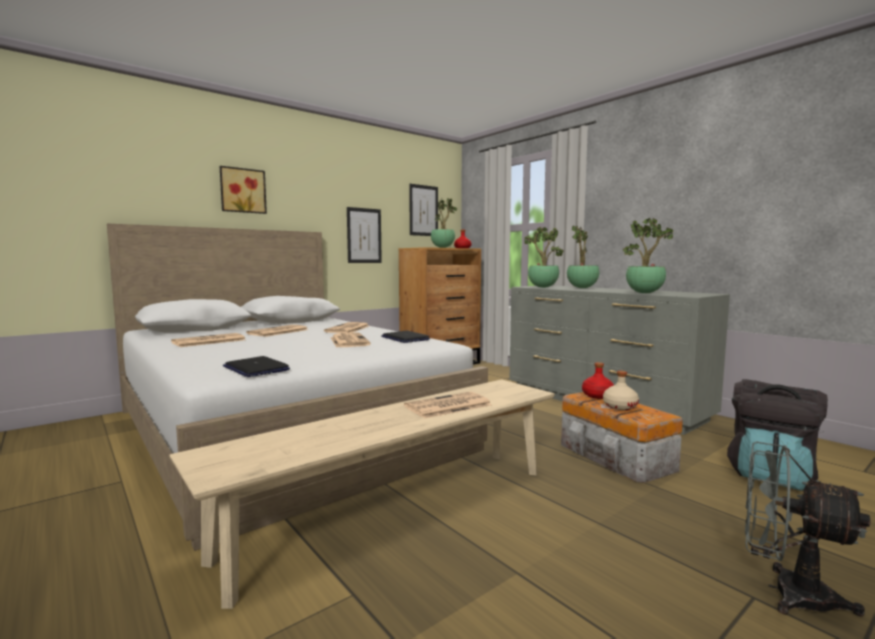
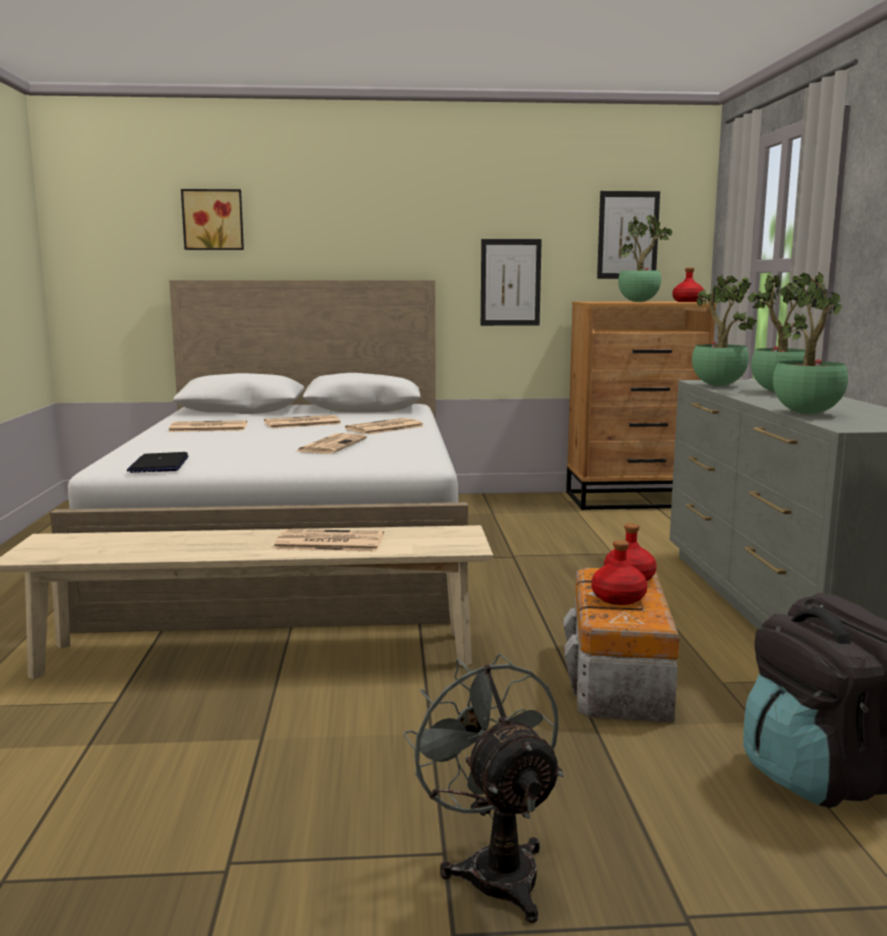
camera: 35 degrees right, 5 degrees up
(242, 190) = (326, 227): picture -> picture (213, 220)
(405, 338) = (404, 449): laptop -> none
(619, 406) = (618, 598): beige bottle -> red bottle

